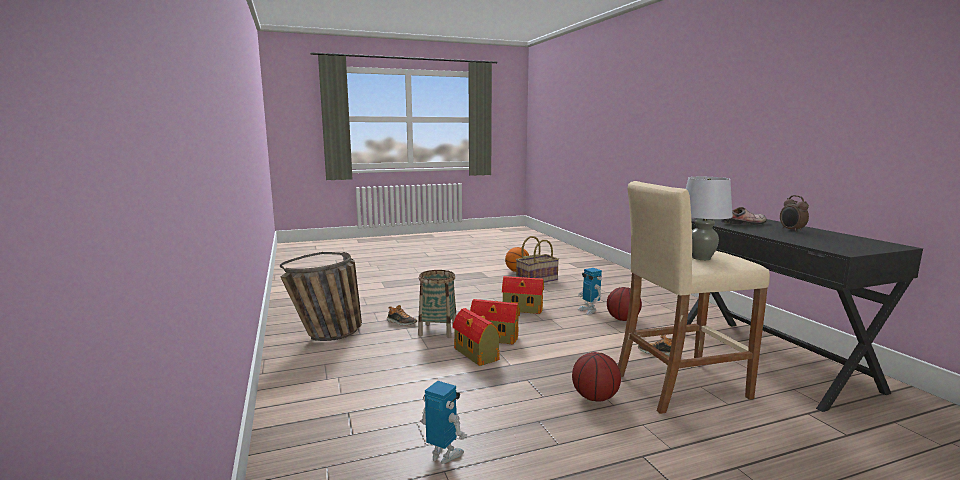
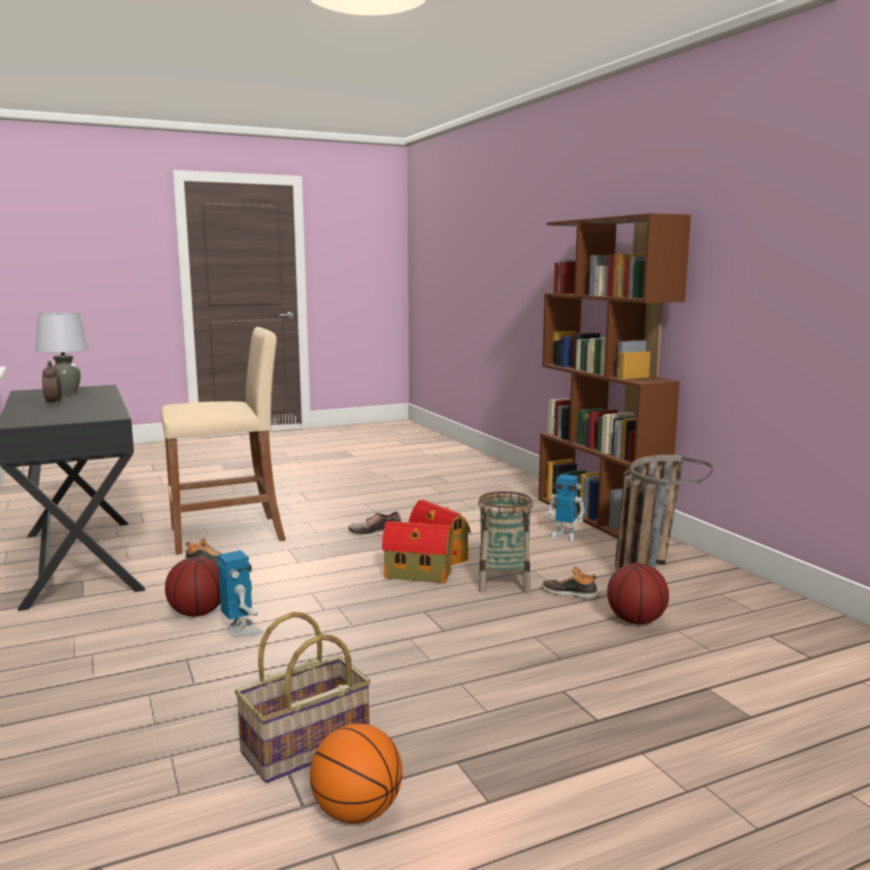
camera: 175 degrees right, 0 degrees up
(286, 396) = (600, 518): none -> brown bookcase
(444, 455) = (444, 497): toy robot -> toy robot (564, 535)
(521, 309) = (371, 630): toy house -> none
(595, 398) = (320, 525): basketball -> basketball (635, 621)
(701, 258) = (214, 403): grey table lamp -> grey table lamp (67, 393)
(745, 224) = (73, 411): shoe -> shoe (374, 530)

